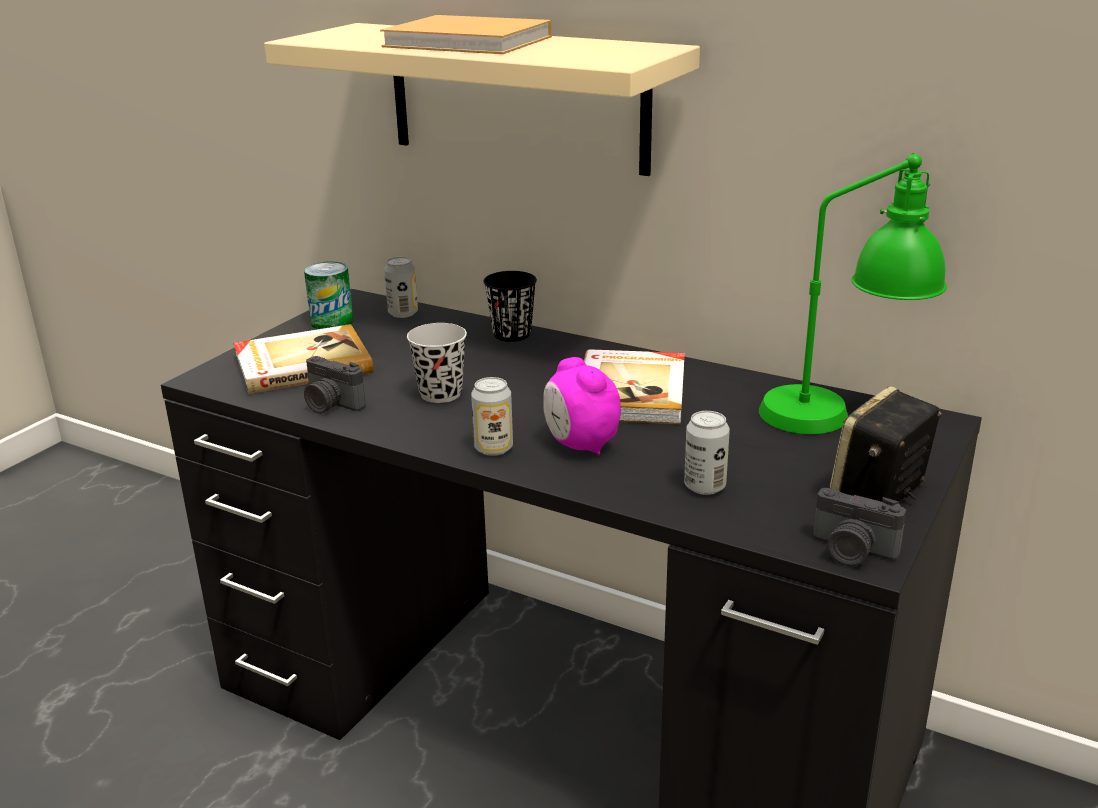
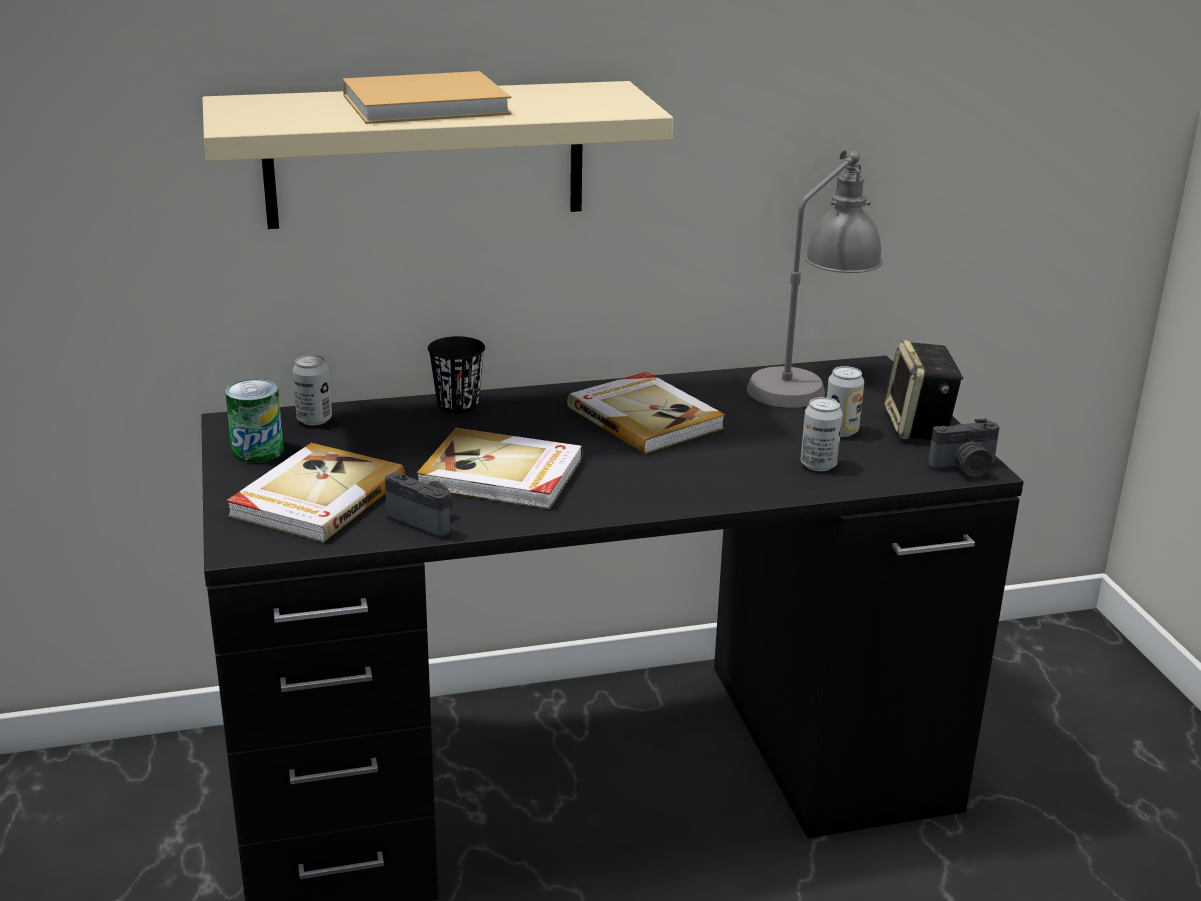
camera: 45 degrees left, 0 degrees up
(331, 405) = (425, 520): camera -> camera turned 135 degrees counterclockwise
(440, 394) = (501, 475): black cup -> book
(493, 448) = (631, 498): can -> can (841, 431)
(580, 445) = (687, 471): alarm clock -> none
(842, 413) = (808, 382): green table lamp -> grey table lamp

